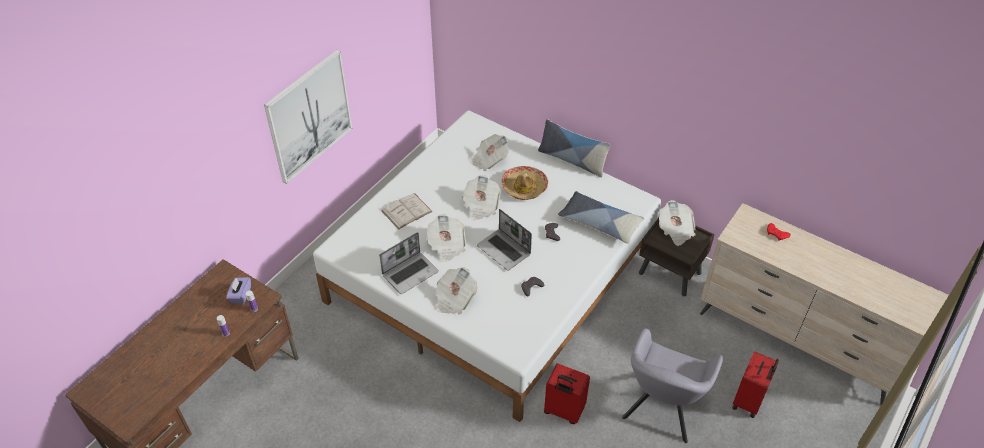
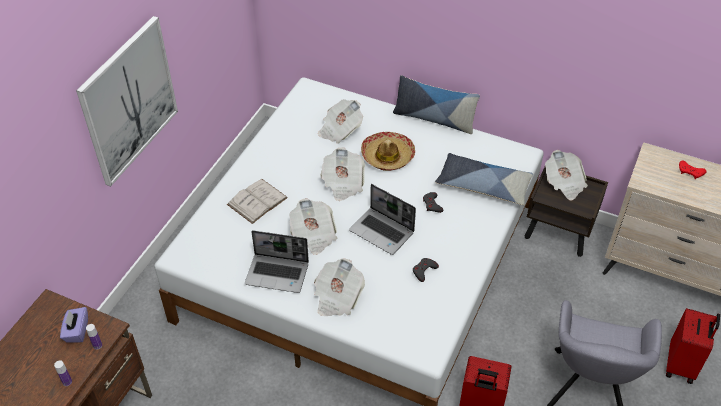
camera: 10 degrees left, 0 degrees up
(410, 273) = (278, 273): laptop -> laptop turned 60 degrees clockwise

